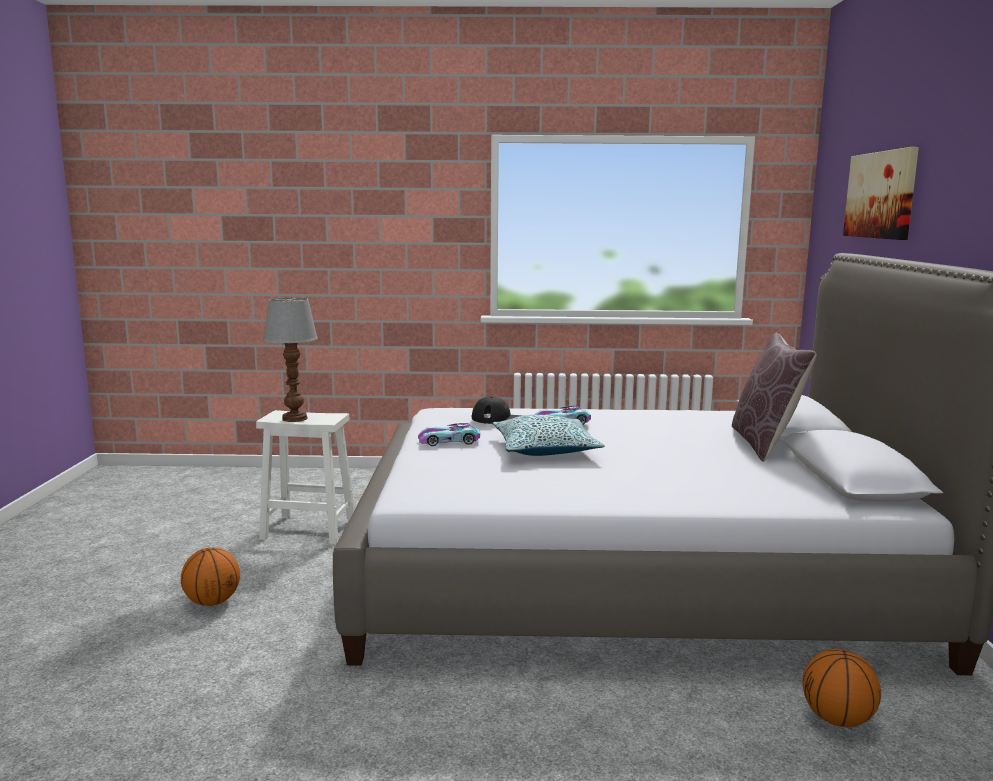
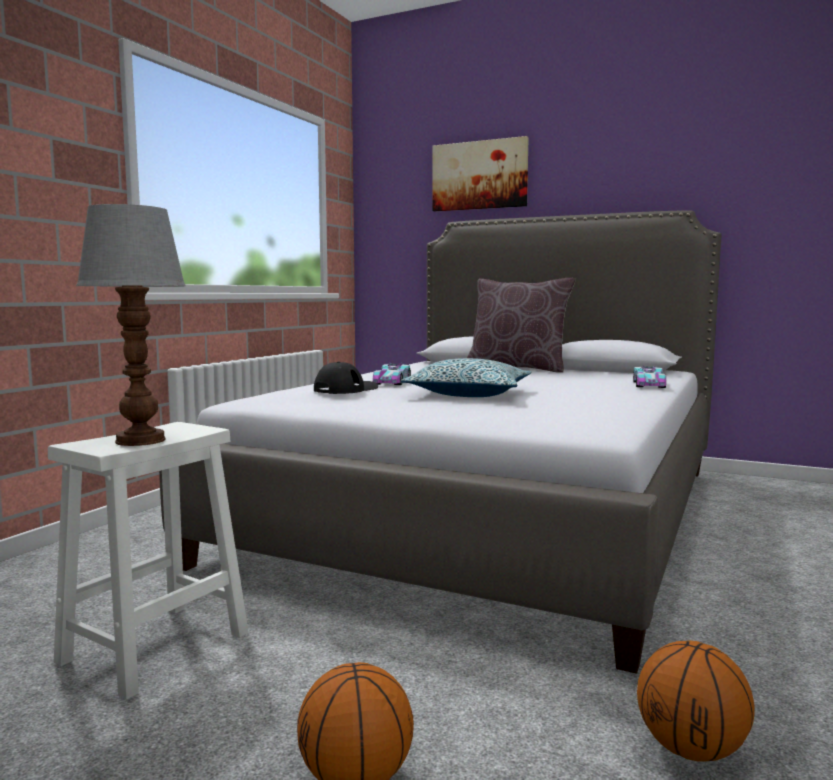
camera: 65 degrees left, 5 degrees down
(449, 441) = (397, 407): toy car -> toy car (649, 384)
(837, 719) = (752, 510): basketball -> basketball (690, 749)

